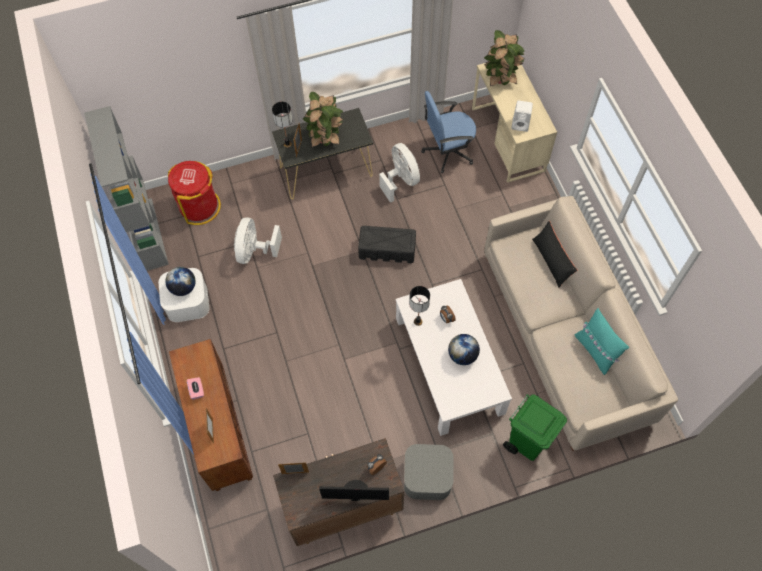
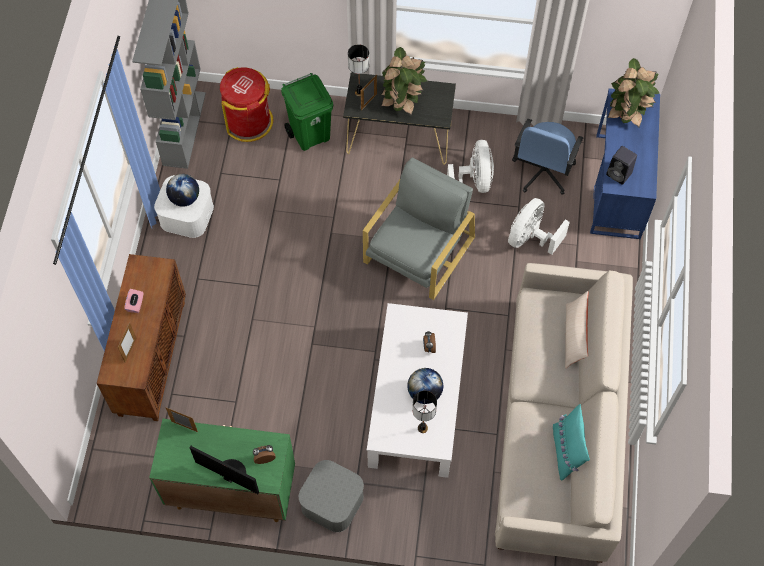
camera: 25 degrees right, 0 degrees up
(255, 251) = (280, 192): white fan -> white fan (530, 238)
(342, 507) = (231, 490): brown cabinet -> green cabinet
(387, 250) = (418, 250): black storage box -> grey armchair
(417, 321) = (397, 337): table lamp -> table lamp (422, 428)
(447, 151) = (542, 171): blue office chair -> blue office chair turned 75 degrees counterclockwise
(507, 139) = (617, 186): beige desk -> blue desk
(521, 124) = (619, 174): white speaker -> black speaker
(527, 441) = (456, 515): green trash can -> green trash can (310, 135)
(551, 260) = (574, 336): black pillow -> beige pillow

